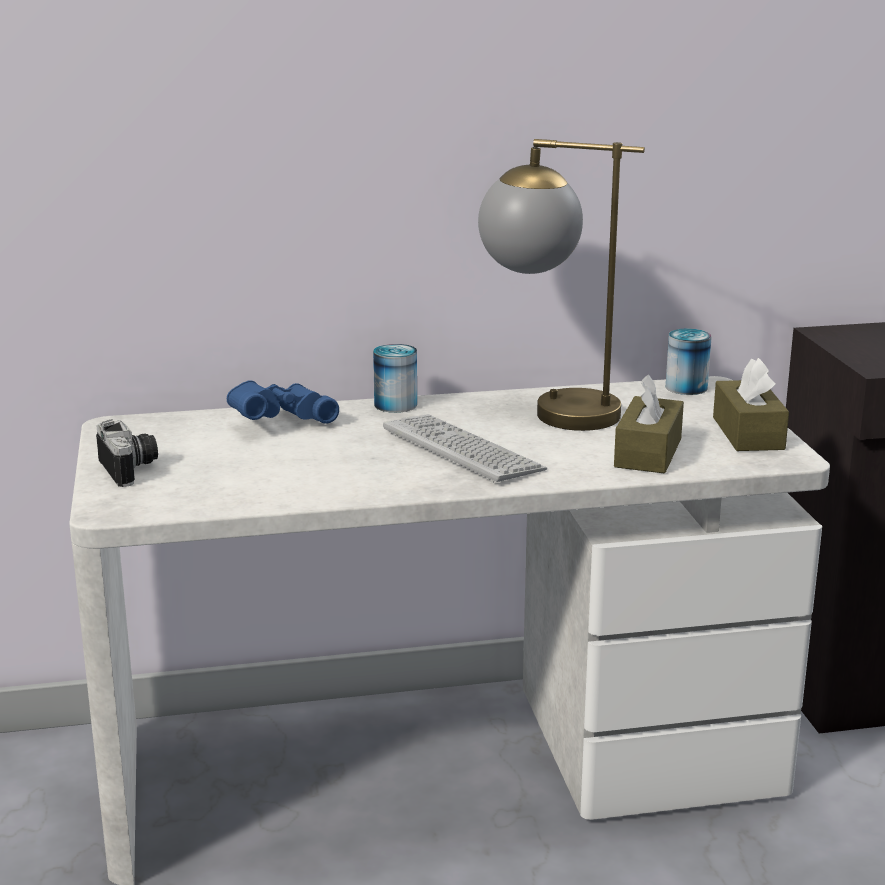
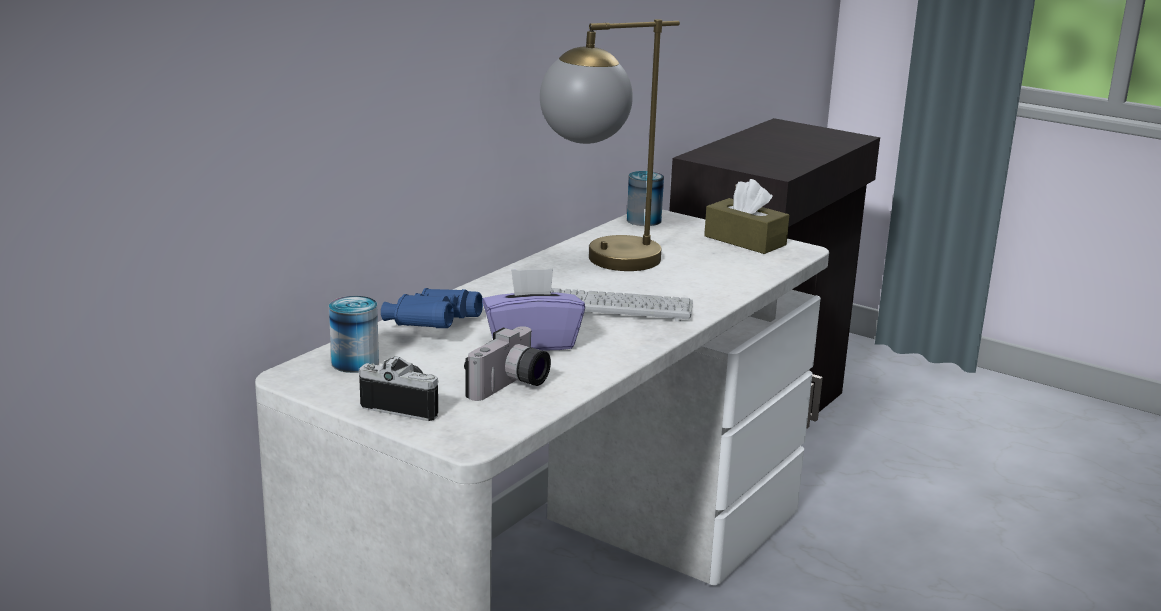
camera: 45 degrees left, 0 degrees up
(229, 484) = (511, 387): none -> camera
(326, 457) = (531, 342): none -> purple tissue box
(395, 405) = (485, 288): can -> can (355, 362)
(648, 453) = (721, 271): brown tissue box -> none

